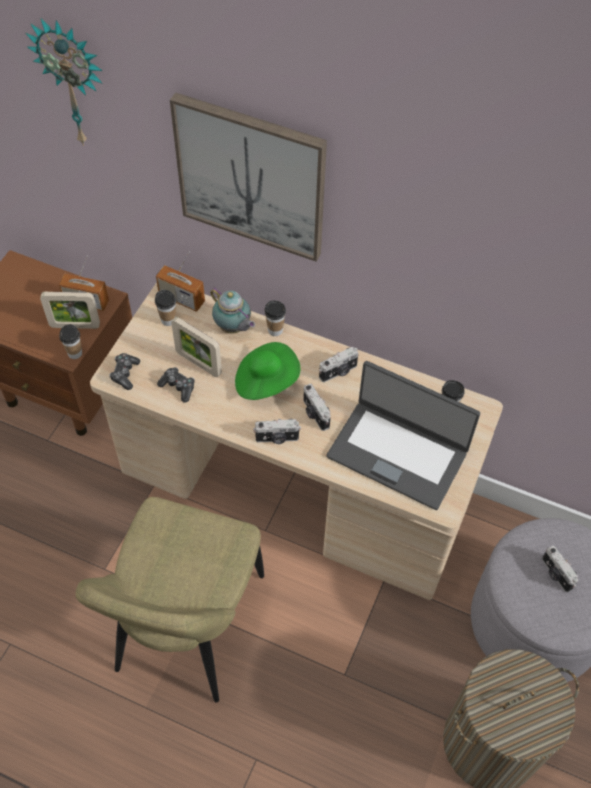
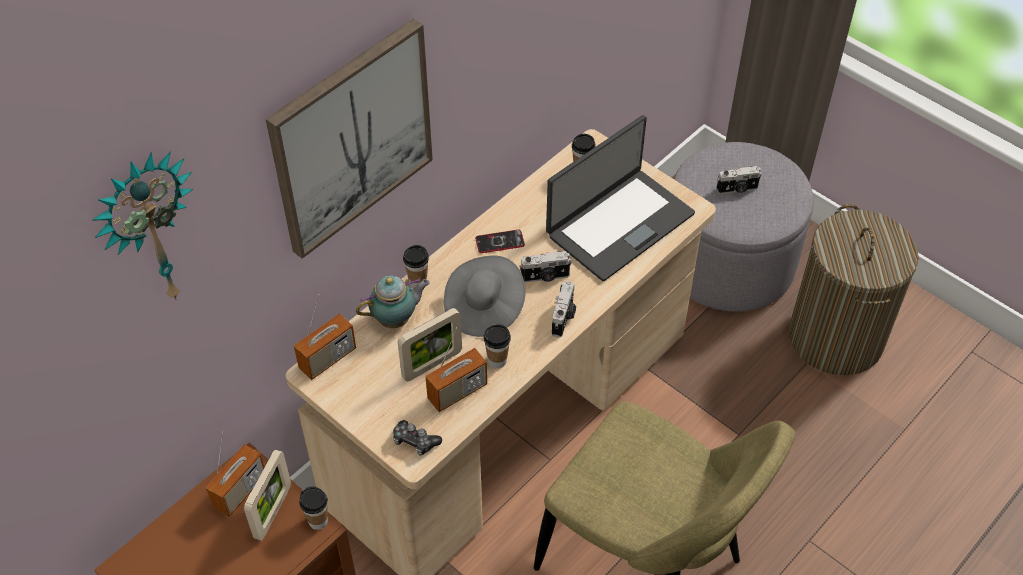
camera: 70 degrees left, 5 degrees down
(168, 320) = (354, 380): cup -> cup (497, 361)
(178, 387) = (457, 392): game controller -> radio
(266, 381) = (484, 308): green hat -> grey hat
(339, 372) = (500, 242): camera -> phone

